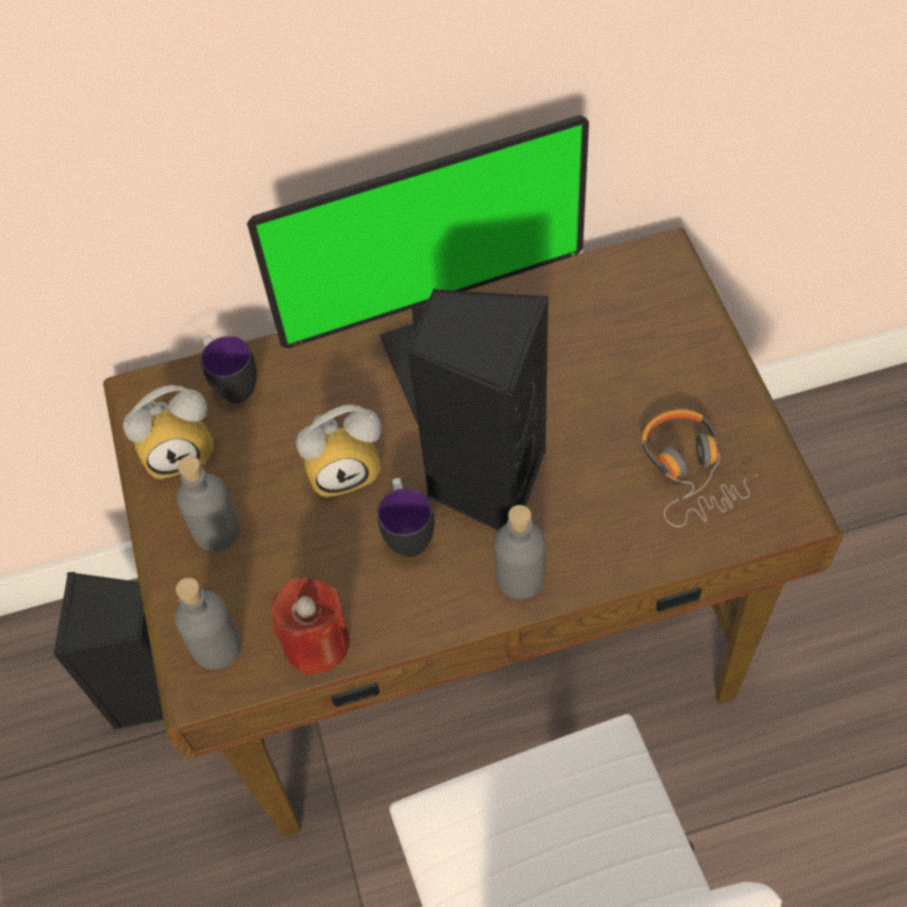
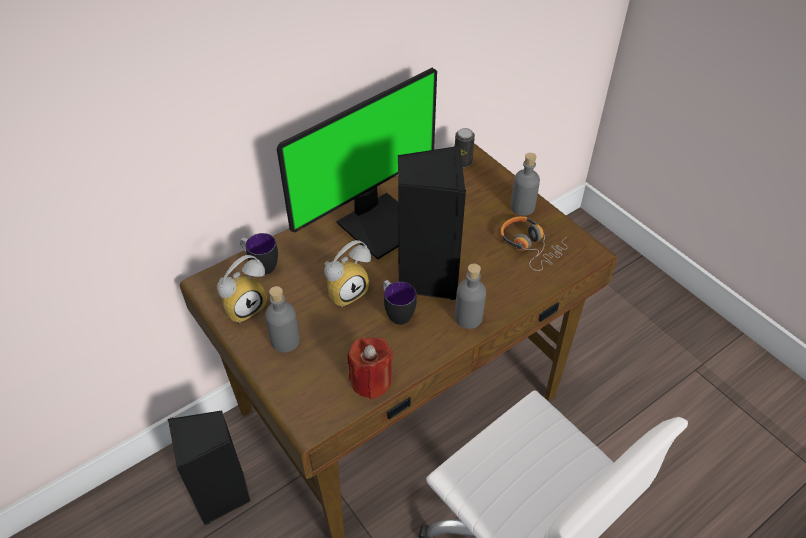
camera: 25 degrees left, 10 degrees down
(217, 646) = (313, 400): grey bottle -> grey bottle (522, 207)
(646, 270) = (462, 162): none -> can

